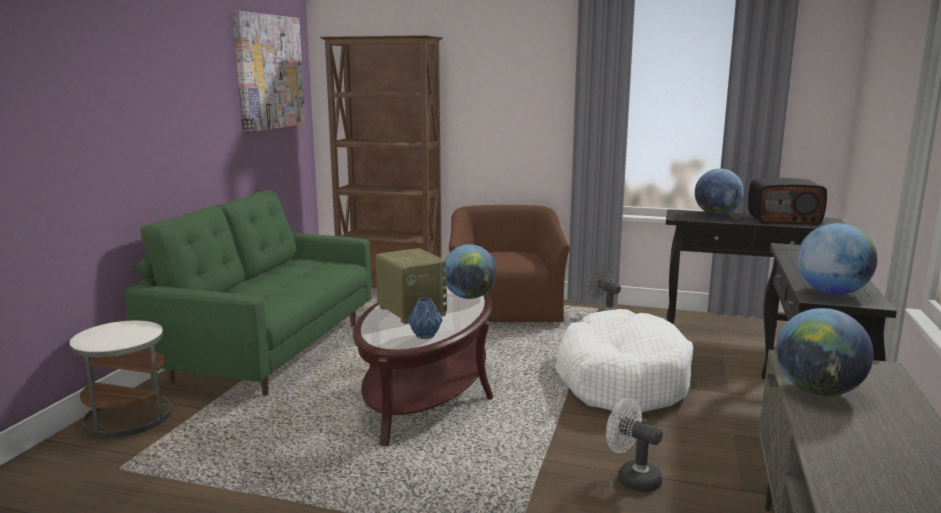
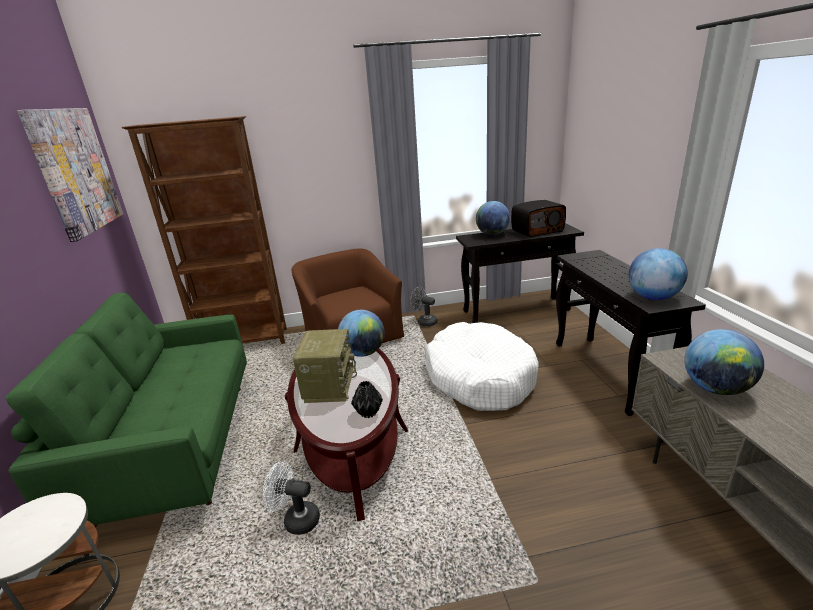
camera: 25 degrees left, 10 degrees up
(410, 311) = (329, 385): radio -> radio turned 60 degrees clockwise
(425, 336) = (368, 412): blue vase -> black vase
(632, 478) = (559, 470): white fan -> white fan (296, 519)

